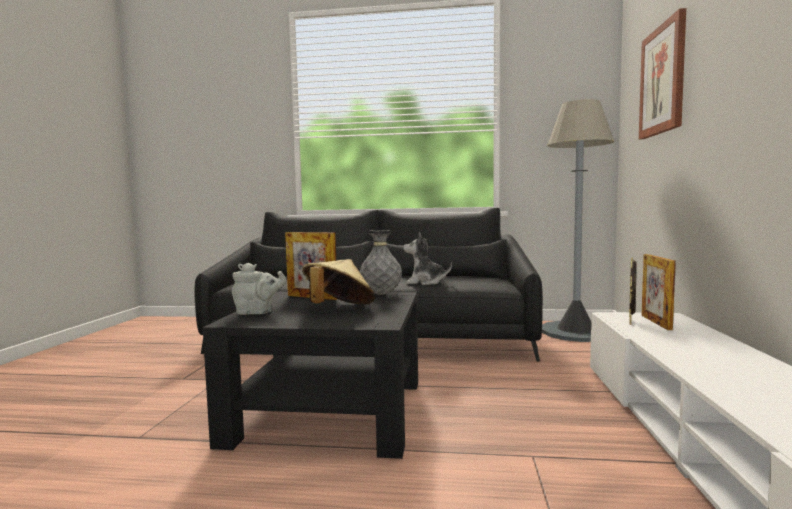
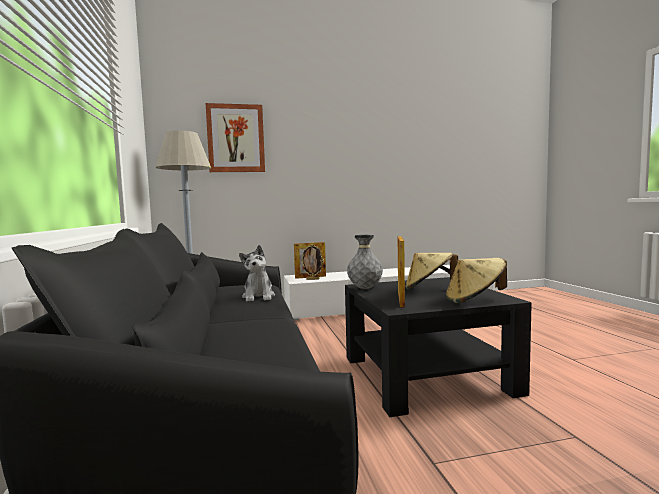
camera: 110 degrees left, 0 degrees up
(257, 312) = (474, 300): grey teapot -> beige hat

